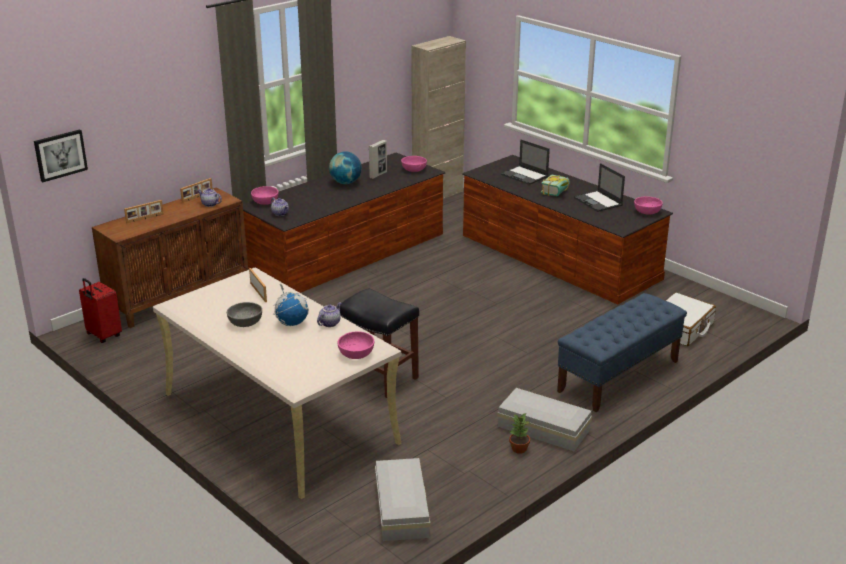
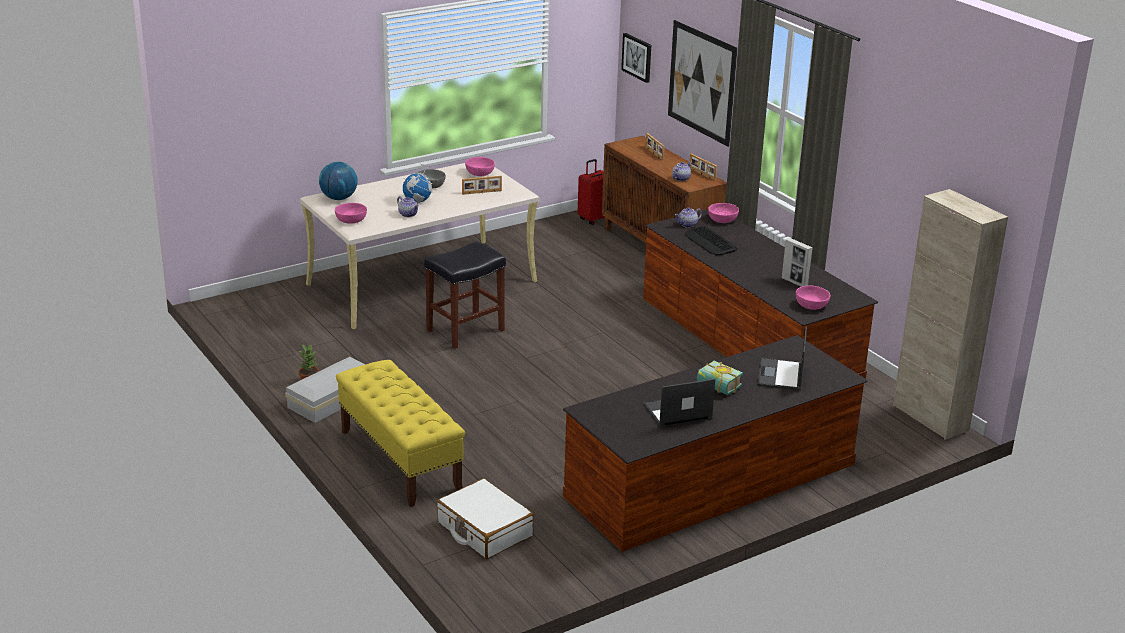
camera: 100 degrees right, 0 degrees up
(161, 121) = (701, 82): none -> picture
(314, 204) = (710, 242): none -> keyboard
(345, 183) = (771, 262): globe -> globe (339, 198)
(400, 509) = (265, 320): white storage box -> none
(525, 175) = (780, 375): laptop -> laptop turned 45 degrees counterclockwise
(618, 376) = (399, 460): blue bench -> yellow bench
(647, 211) = (634, 441): pink bowl -> pink bowl (480, 173)

